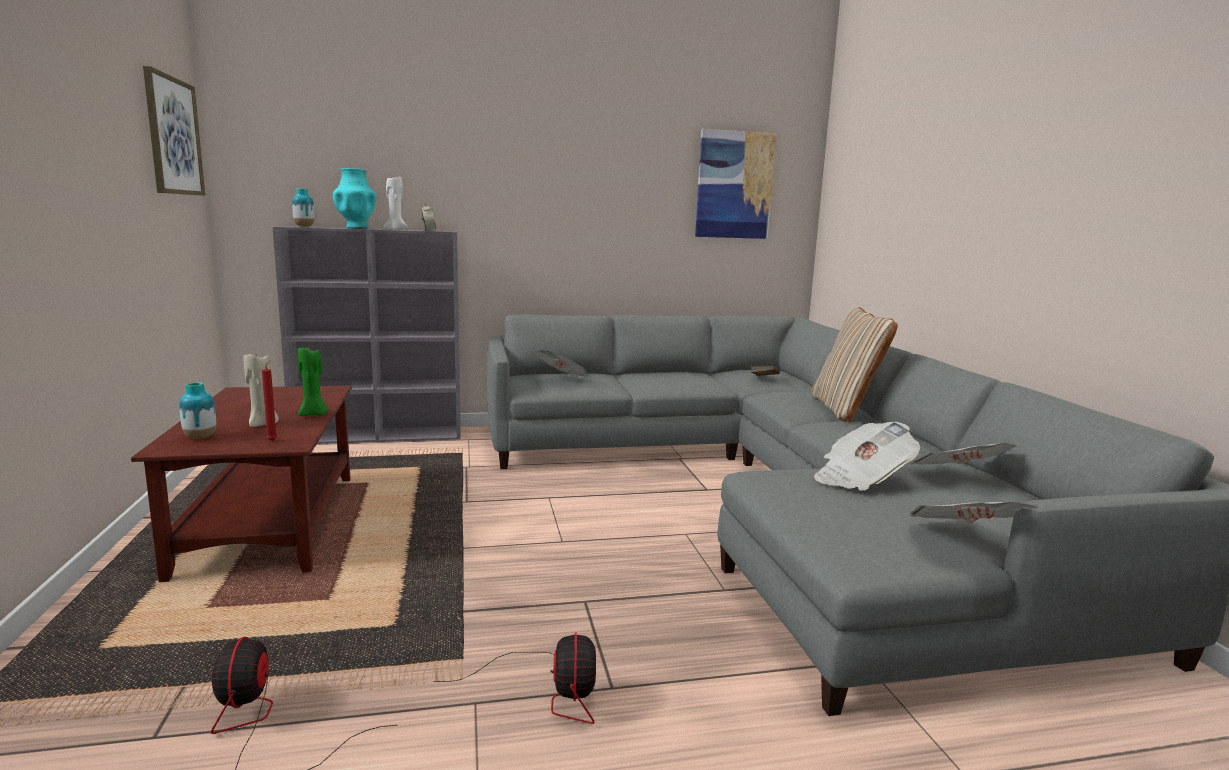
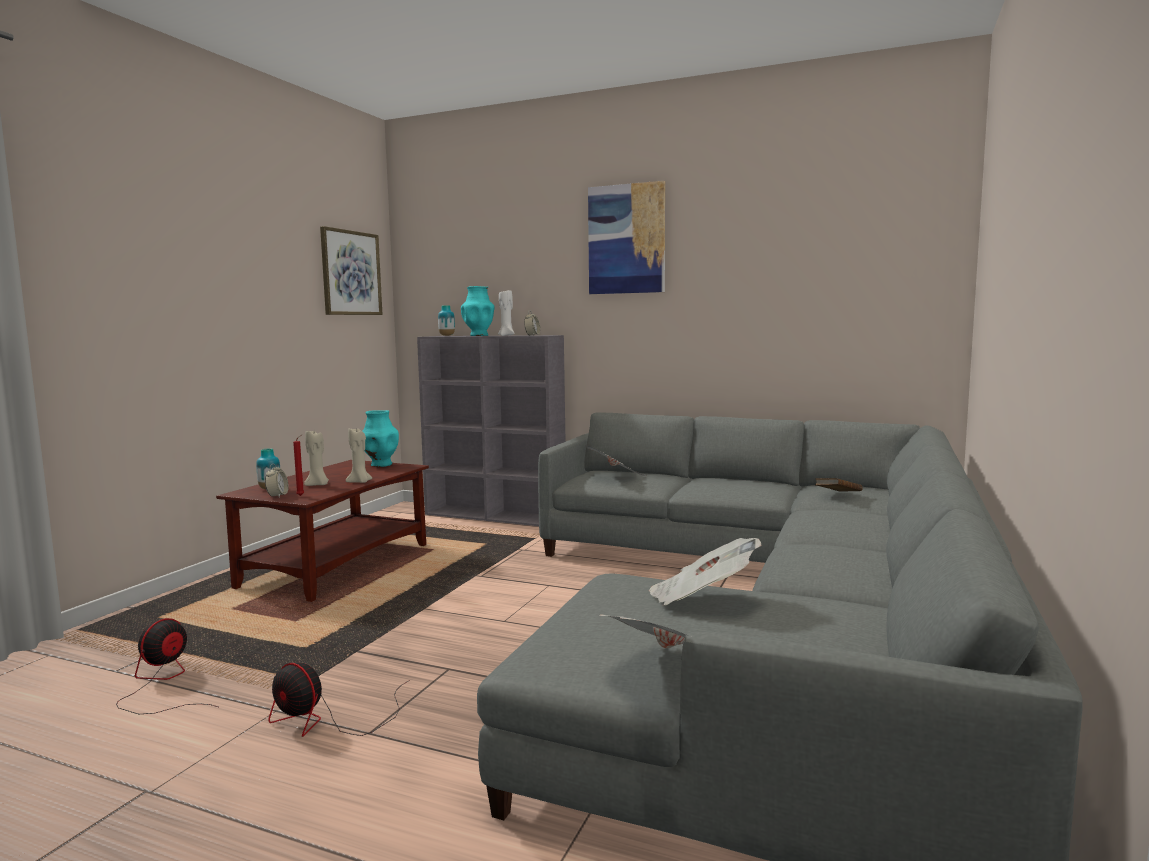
camera: 35 degrees right, 5 degrees down
(238, 445) = (277, 496): none -> alarm clock
(288, 390) = (381, 465): none -> turquoise vase
(314, 414) = (360, 482): green candle -> beige candle
(550, 690) = (328, 719): fan -> fan turned 90 degrees clockwise
(734, 185) = (851, 272): picture -> picture (626, 239)
(845, 409) = (868, 535): beige pillow -> none
(957, 478) = (828, 620): newspaper -> none

